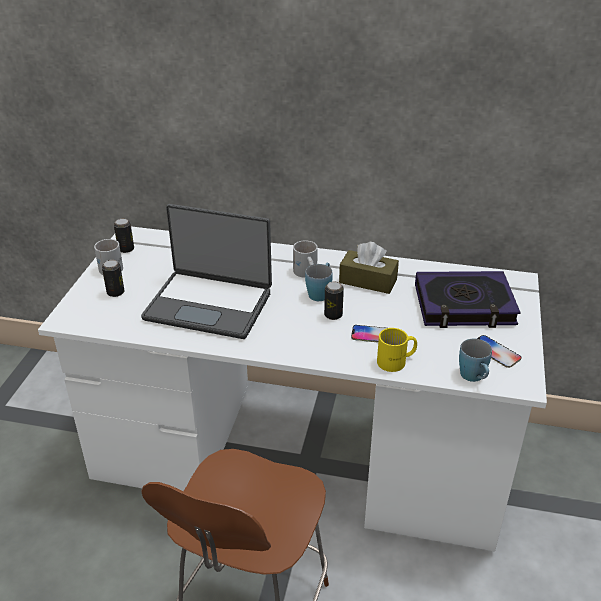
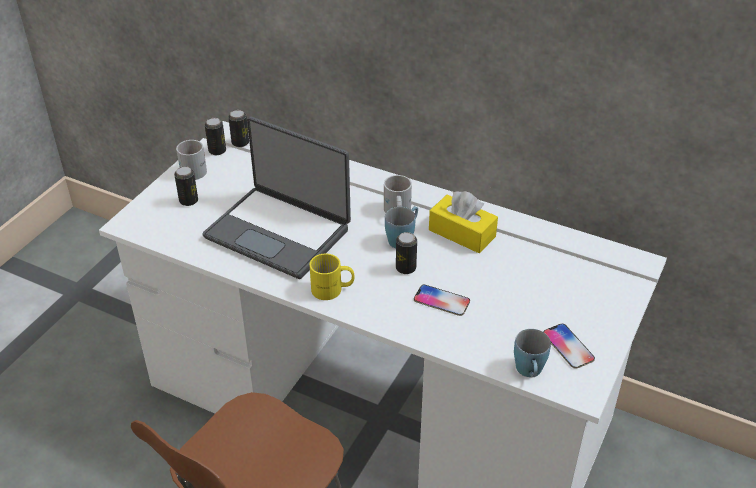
camera: 15 degrees right, 5 degrees up
(144, 240) = (240, 143): none -> can
(368, 281) = (462, 233): brown tissue box -> yellow tissue box
(397, 361) = (452, 336): yellow mug -> yellow mug (332, 290)
(464, 305) = (558, 283): book -> none

